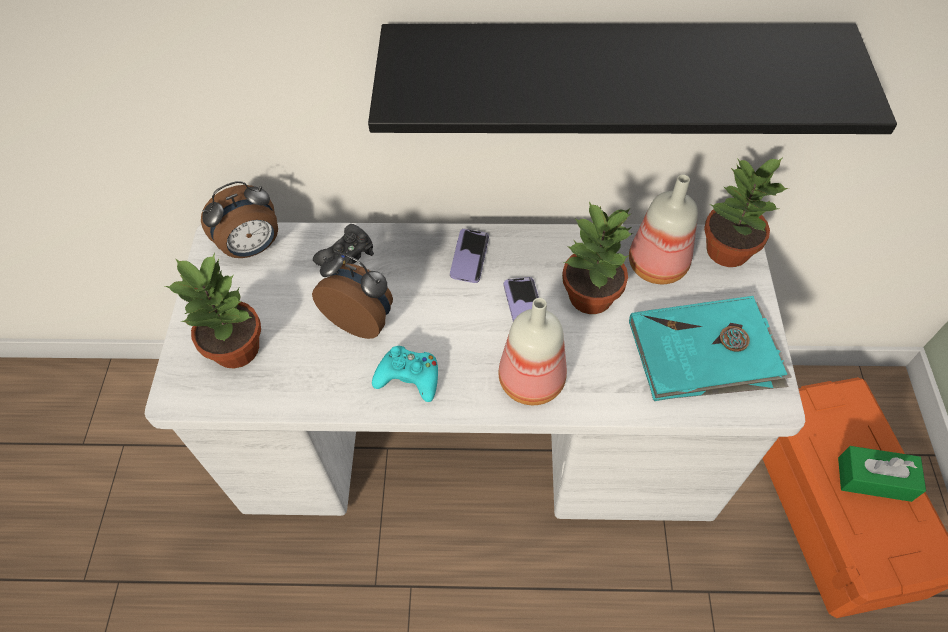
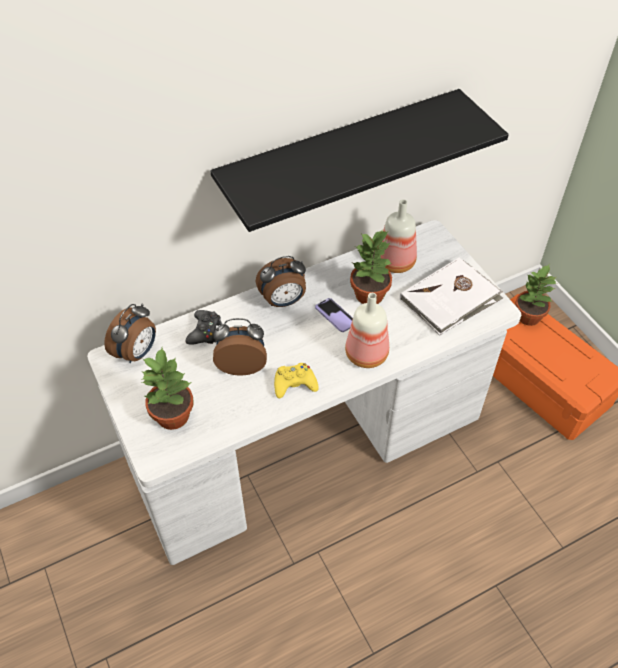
camera: 30 degrees left, 5 degrees down
(409, 377) = (294, 384): turquoise game controller -> yellow game controller
(469, 257) = (283, 301): phone -> alarm clock
(705, 353) = (450, 299): turquoise book -> white book
(726, 250) = (428, 239): potted plant -> potted plant (528, 316)
(874, 479) = (556, 346): green tissue box -> none

